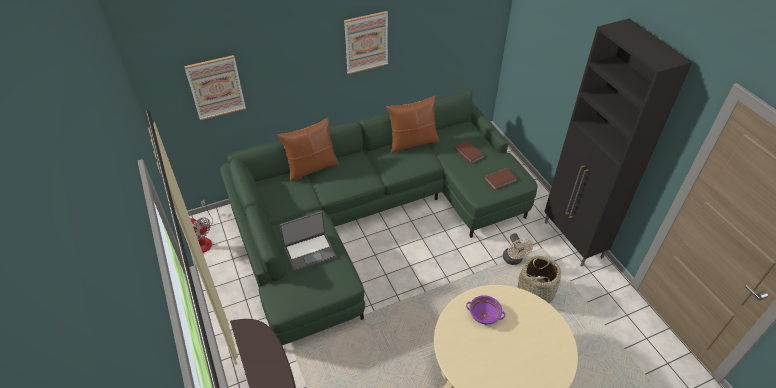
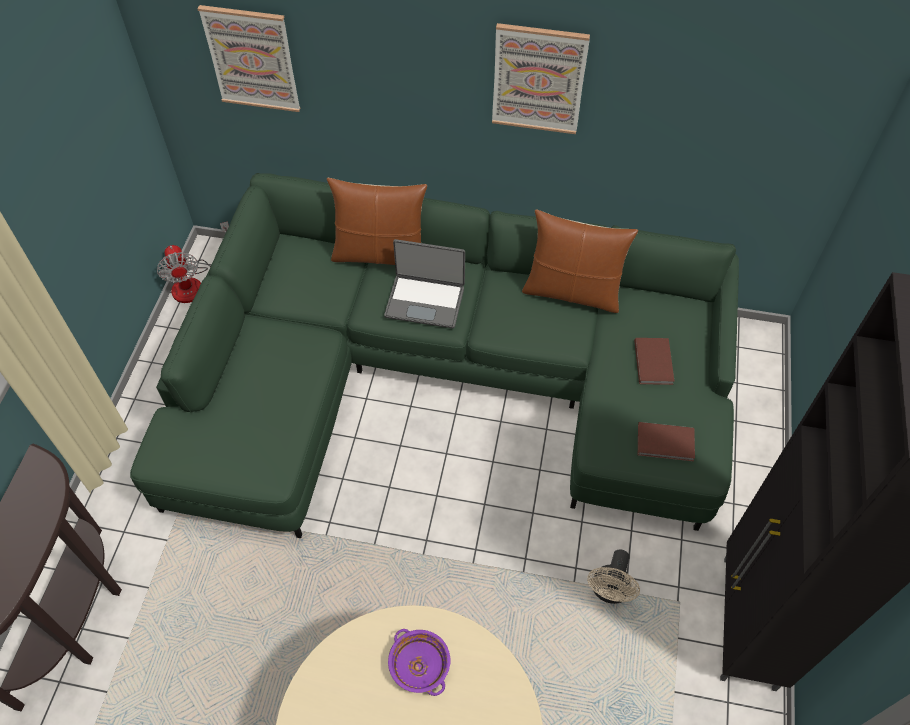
camera: 35 degrees right, 10 degrees up
(309, 251) = (263, 392): laptop -> laptop (425, 301)
(535, 292) = (596, 672): basket -> none

